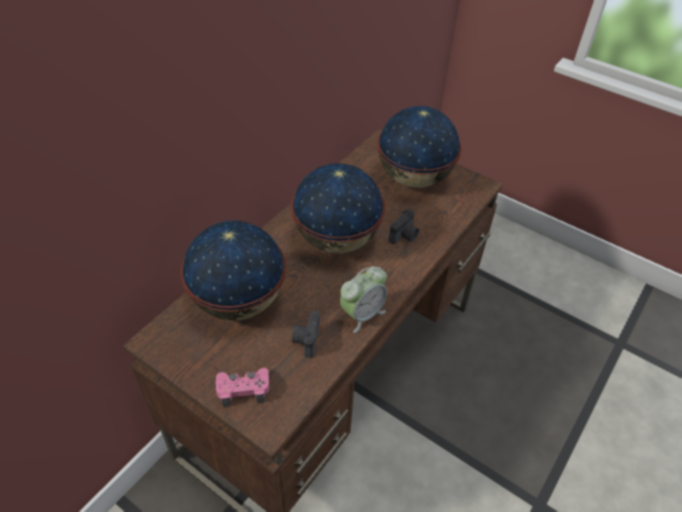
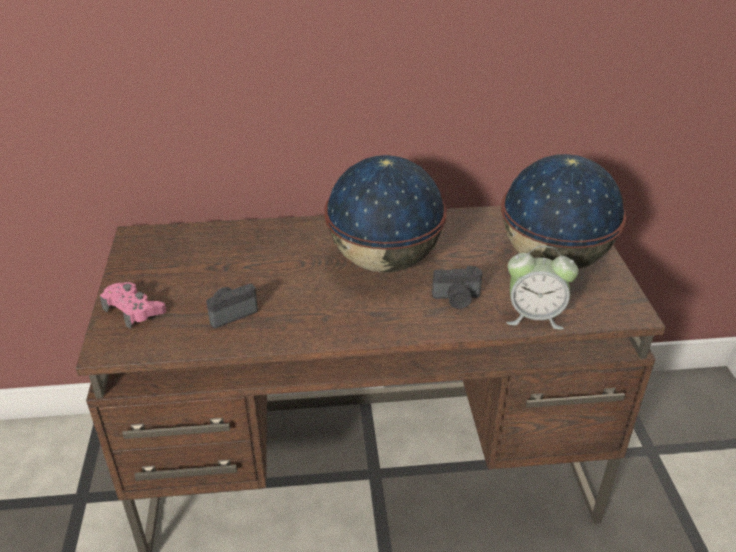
camera: 50 degrees right, 10 degrees down
(239, 301) = (232, 252): globe -> none
(362, 314) = (307, 330): alarm clock -> alarm clock (534, 316)

